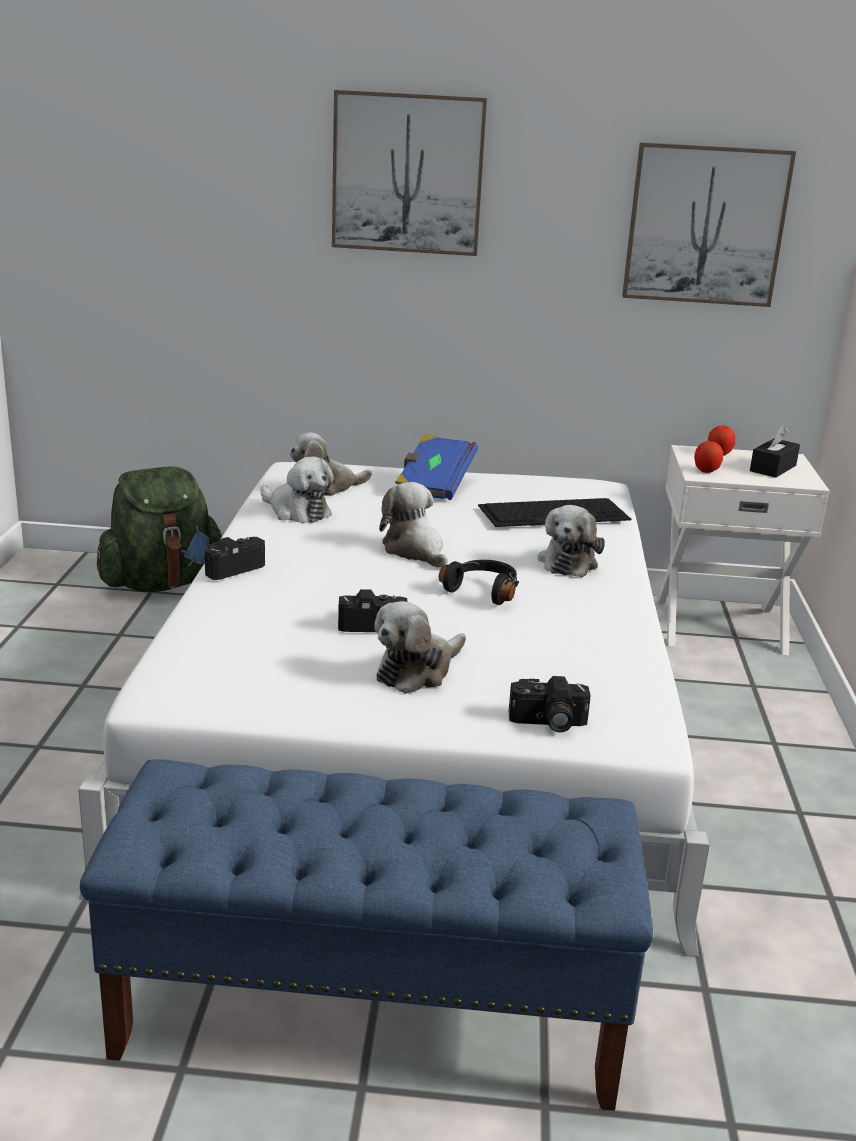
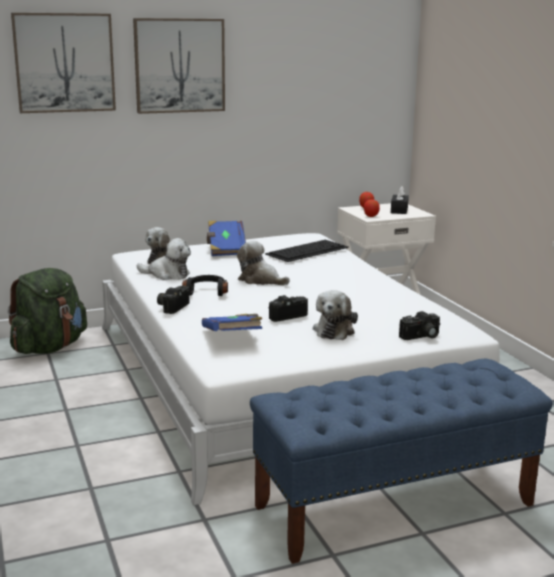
camera: 25 degrees left, 5 degrees down
(243, 644) = (233, 337): none -> blue book
(483, 590) = (319, 290): black headphones -> black headphones (206, 291)
(569, 562) = (340, 271): plush toy -> none
(705, 225) = (343, 82): picture -> picture (64, 63)

